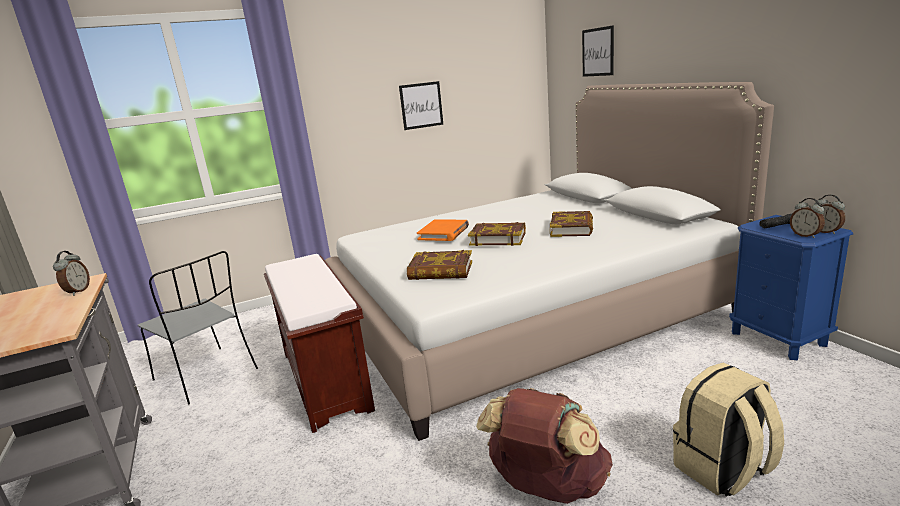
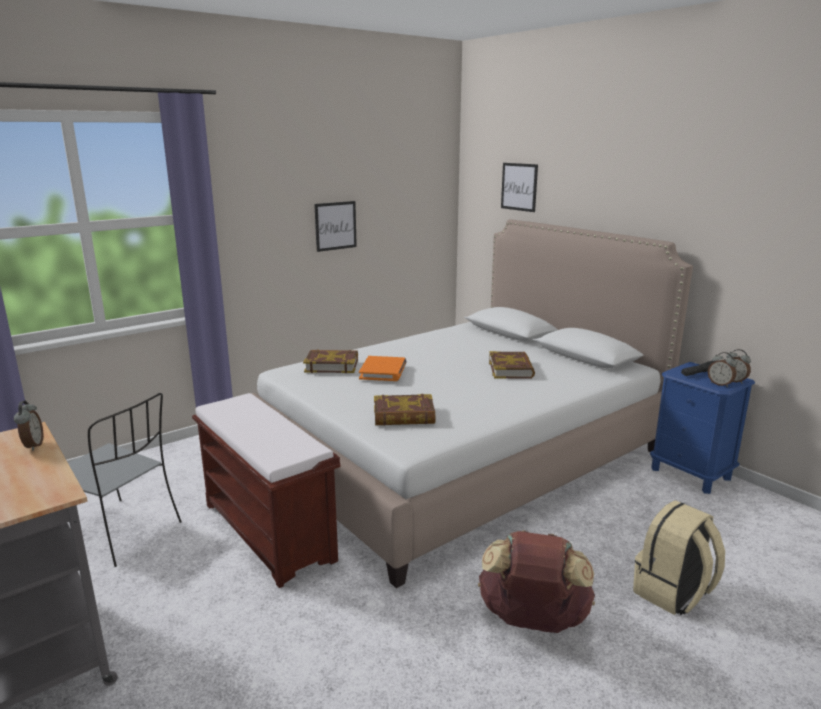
camera: 15 degrees left, 0 degrees up
(498, 238) = (443, 379): book -> book (331, 365)

